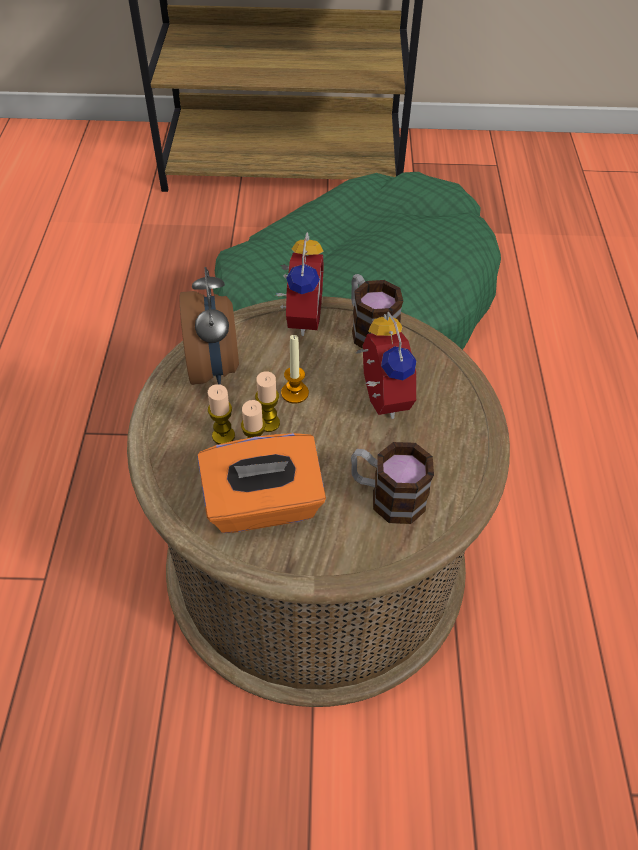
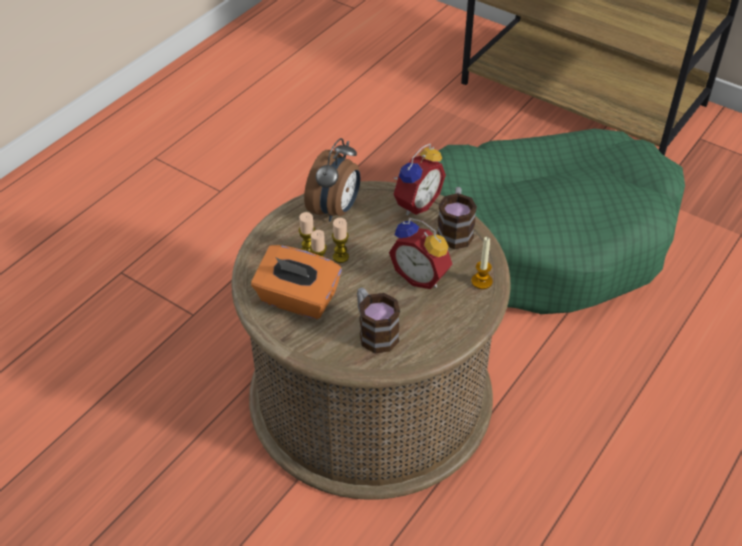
camera: 35 degrees right, 5 degrees down
(294, 393) = (372, 247): candle -> candle (481, 281)
(379, 399) = (422, 276): alarm clock -> alarm clock turned 105 degrees clockwise

